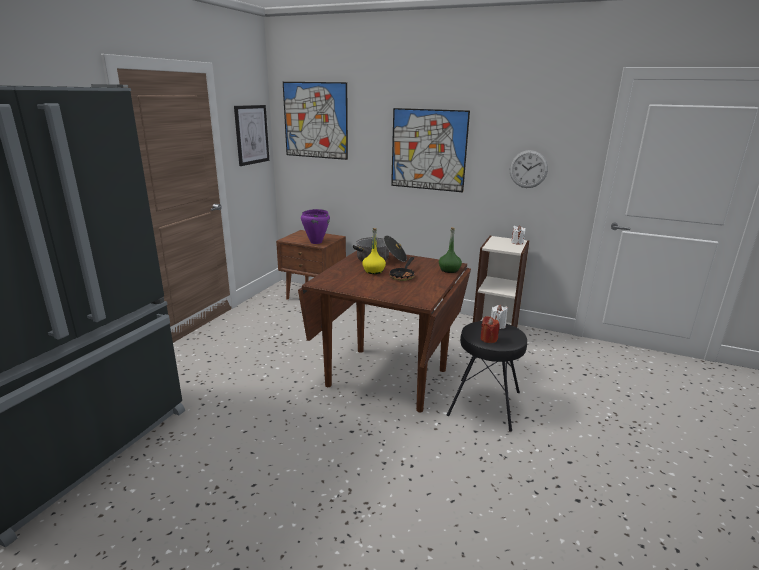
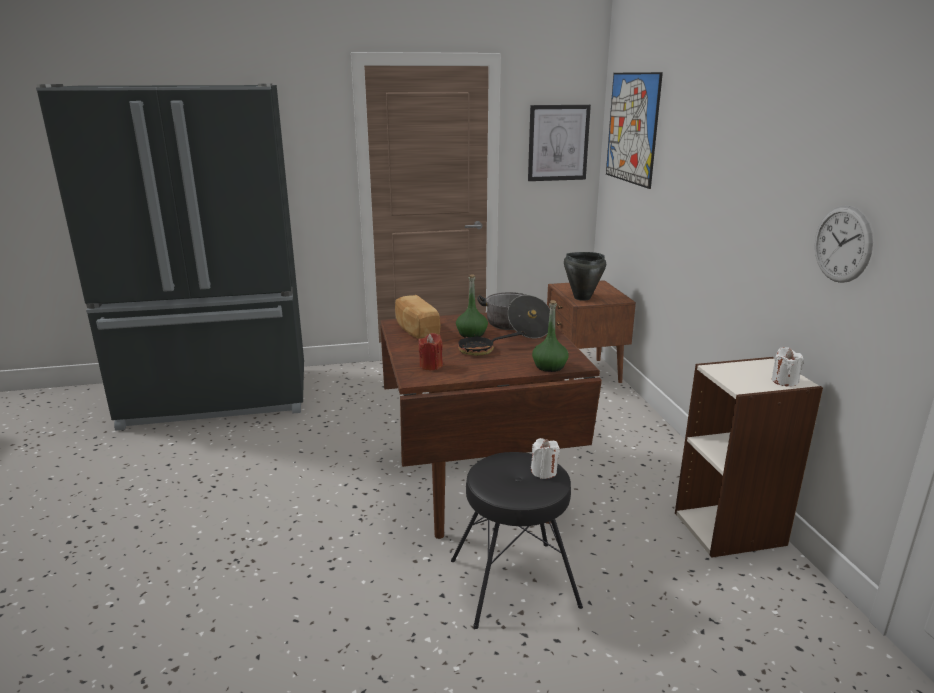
camera: 55 degrees right, 0 degrees up
(315, 242) = (581, 298): purple cooking pot -> black cooking pot
(341, 281) = (416, 330): none -> bread
(374, 271) = (472, 334): yellow bottle -> green bottle
(428, 150) = (725, 186): picture -> none
(488, 339) = (491, 476): red candle -> red candle (431, 366)

